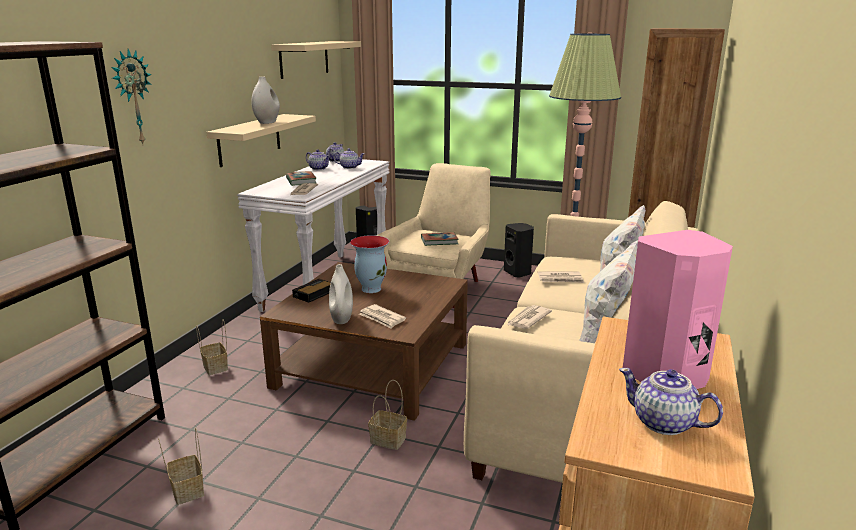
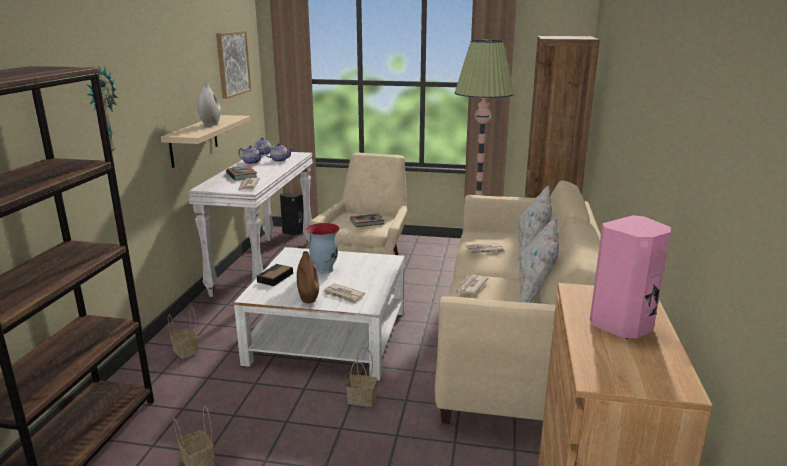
camera: 10 degrees left, 0 degrees up
(304, 59) = (232, 63): beige shelf -> picture
(341, 319) = (308, 298): white vase -> brown vase
(372, 365) = (328, 336): brown coffee table -> white coffee table
(518, 273) = (430, 245): black speaker -> none
(664, 423) = (635, 361): teapot -> none

